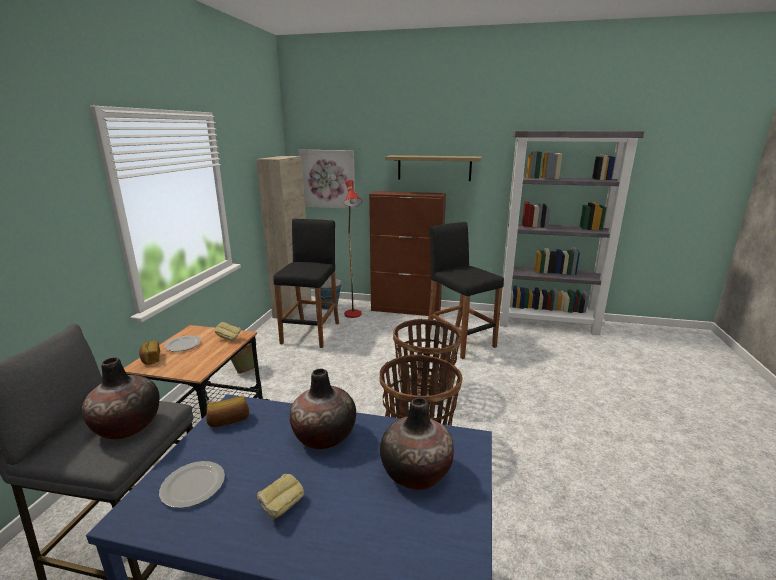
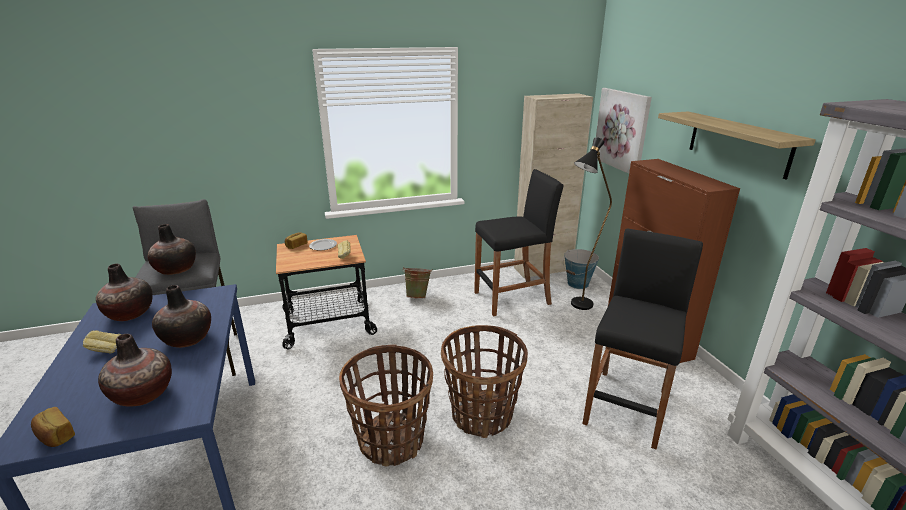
camera: 60 degrees right, 5 degrees up
(192, 486) = (130, 314): plate -> vase
(229, 421) = (201, 298): bread -> bread (55, 436)
(354, 317) = (577, 307): red floor lamp -> black floor lamp

